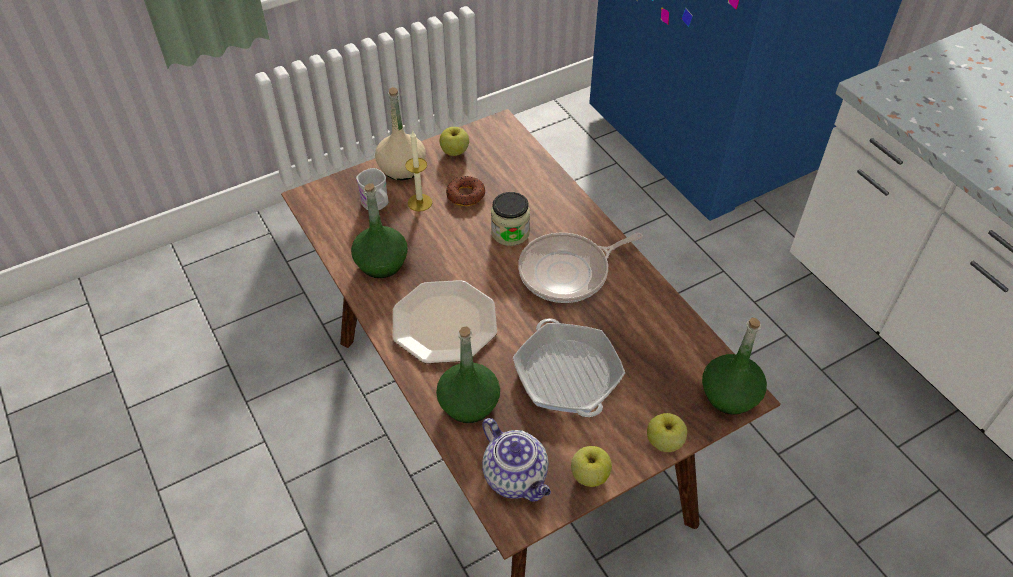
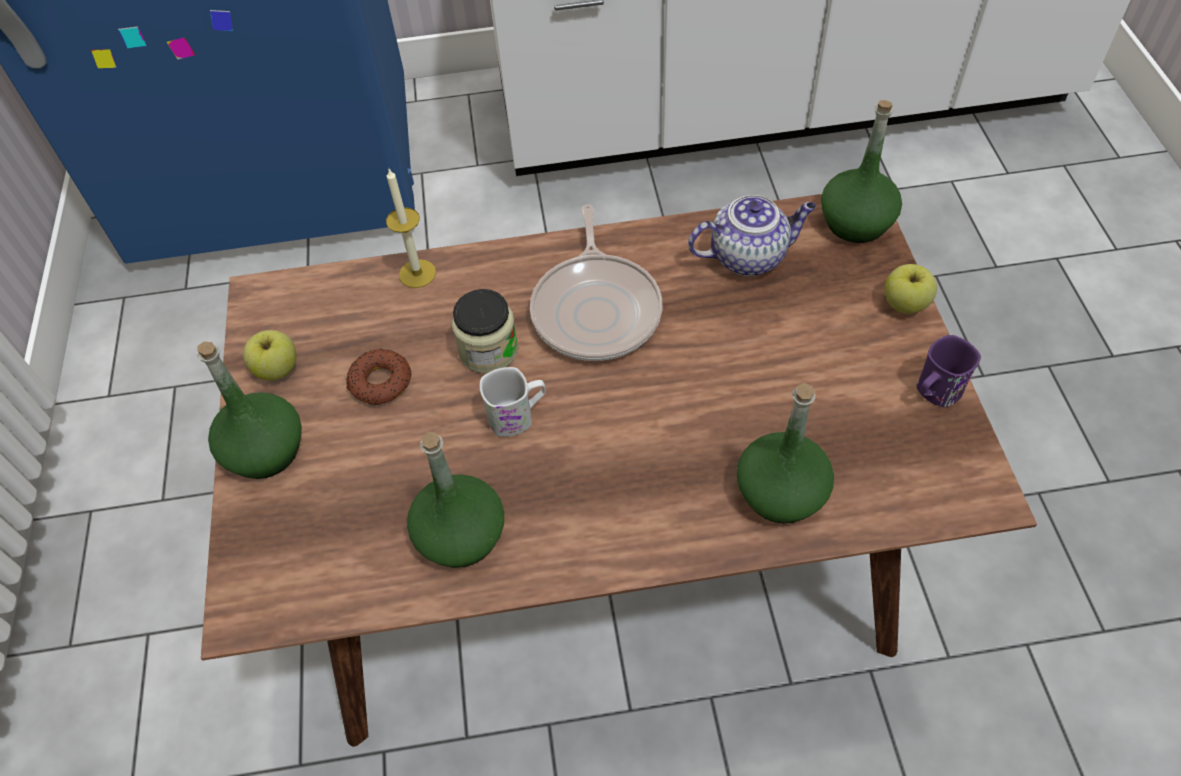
camera: 65 degrees left, 5 degrees up
(377, 205) = (328, 508): white mug -> white mug (518, 416)
(402, 168) = (266, 450): beige bottle -> green bottle
(420, 202) = (359, 447): candle -> candle (417, 273)
(445, 323) = (624, 481): plate -> none
(516, 477) = (918, 472): teapot -> teapot (749, 256)
(567, 375) = (771, 365): frying pan -> none
(589, 475) = (934, 393): apple -> purple mug

